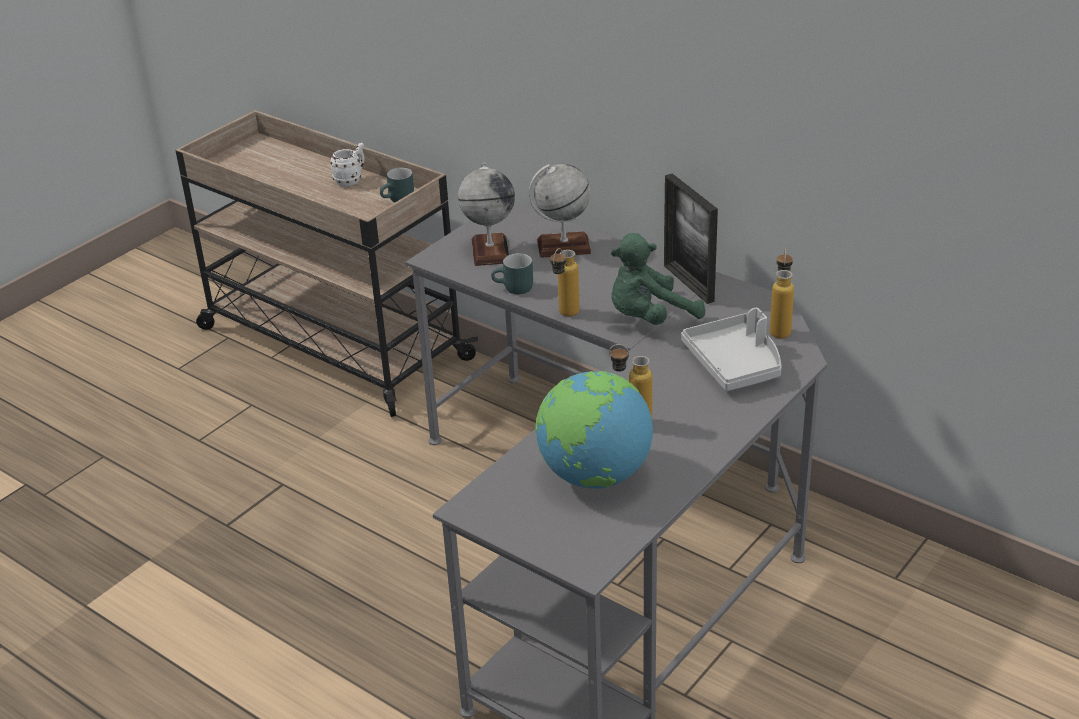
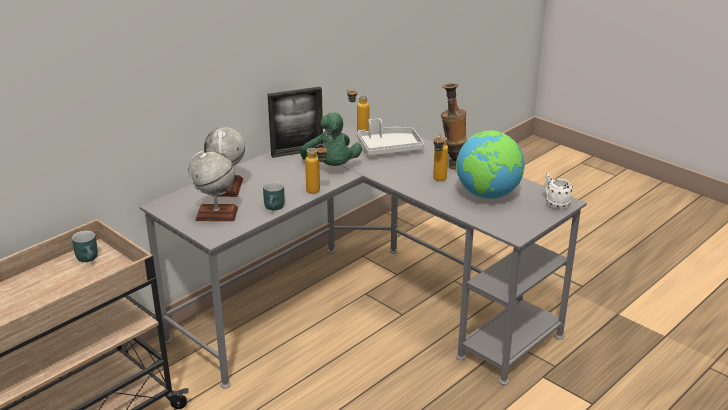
camera: 85 degrees left, 5 degrees down
(351, 180) = (30, 282): white mug -> white mug (554, 204)
(694, 433) = (452, 165): none -> vase

